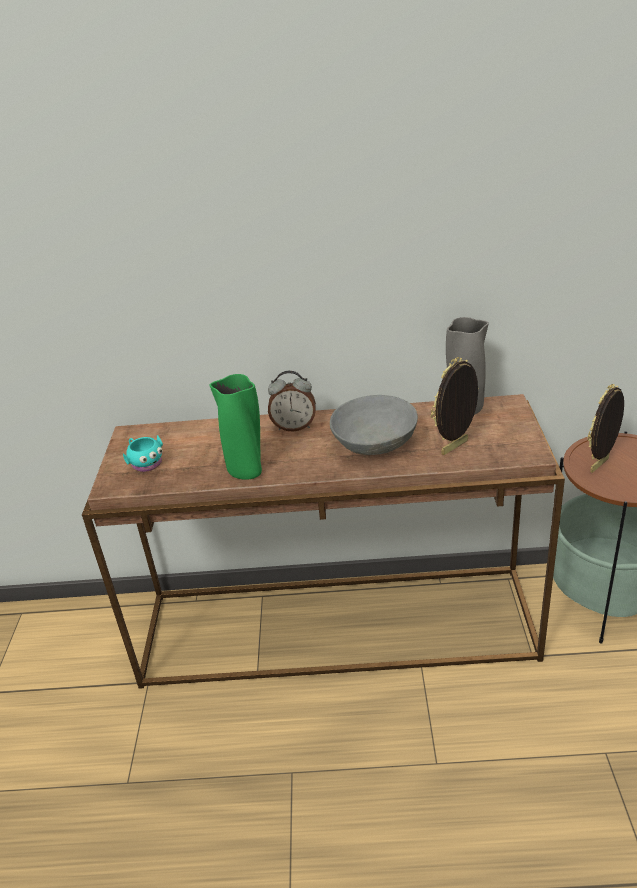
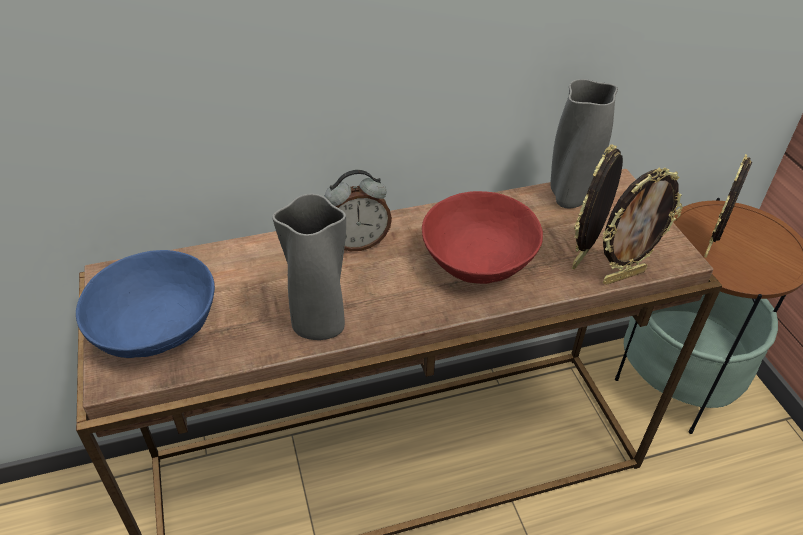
camera: 20 degrees left, 10 degrees up
(145, 462) = (156, 327): turquoise mug -> blue bowl
(247, 472) = (320, 326): green vase -> grey vase
(374, 443) = (477, 260): grey bowl -> red bowl
(479, 462) = (623, 276): none -> picture frame

